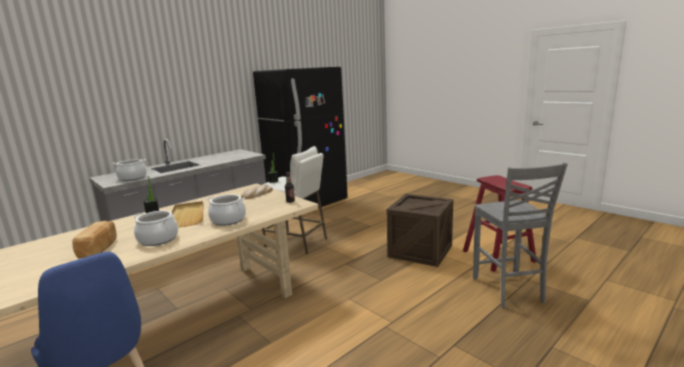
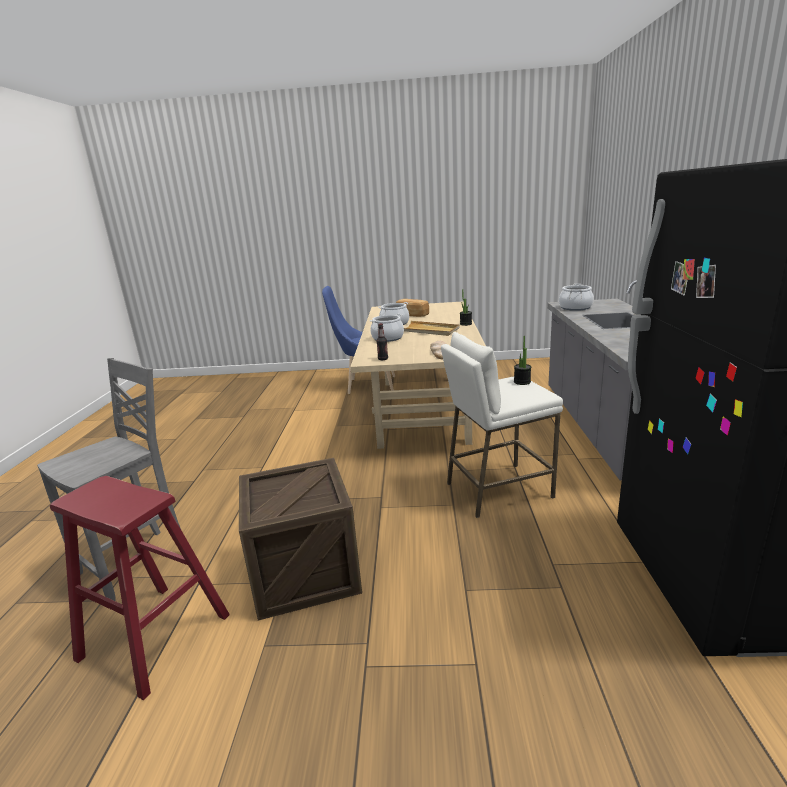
camera: 135 degrees right, 5 degrees up
(508, 290) = (138, 563): grey chair -> grey chair turned 90 degrees clockwise

